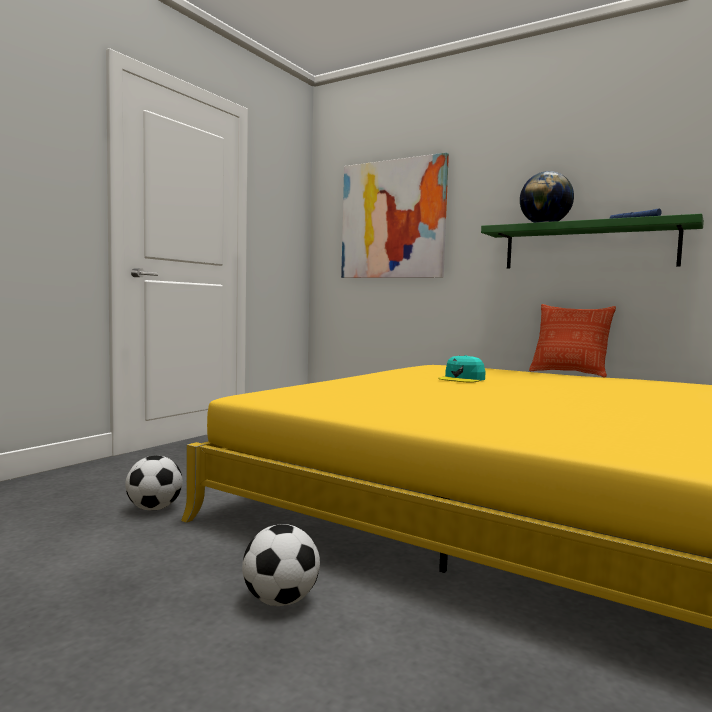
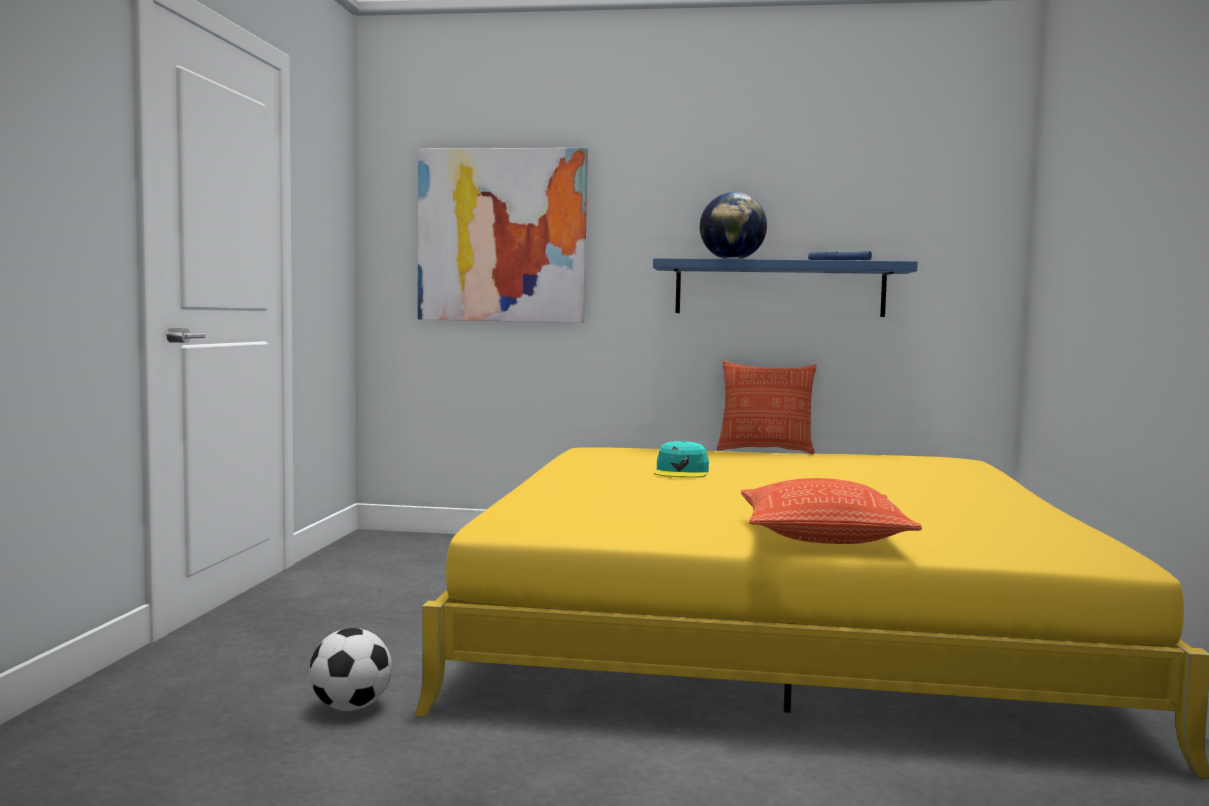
camera: 25 degrees left, 0 degrees up
(280, 600) = (665, 777): football -> none
(479, 424) = (822, 537): none -> orange pillow
(588, 246) = (779, 289): green shelf -> blue shelf

